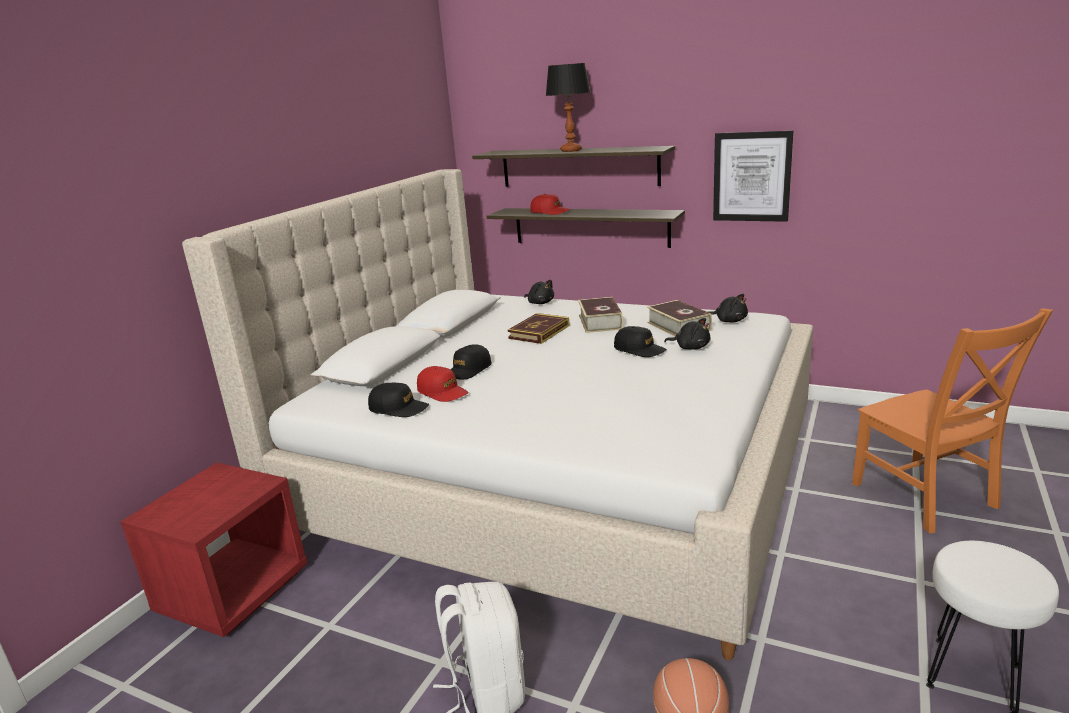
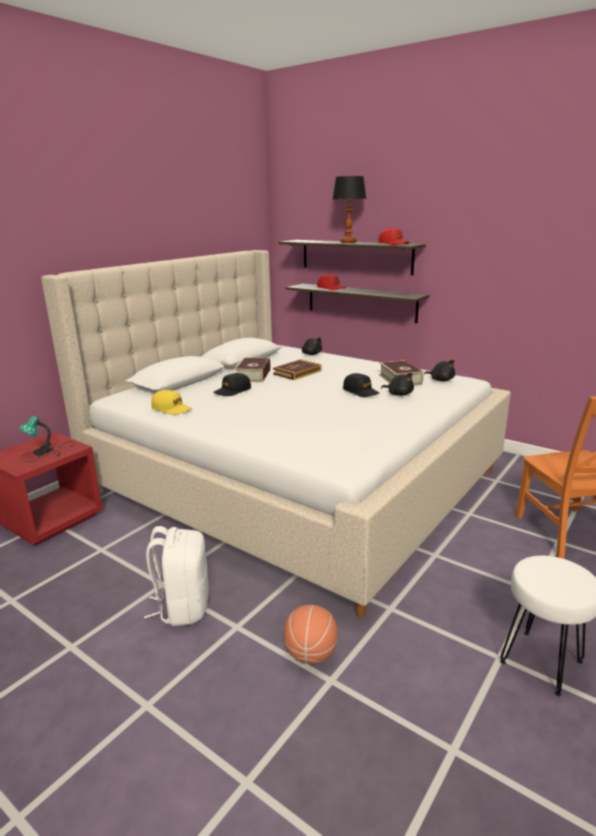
camera: 10 degrees right, 0 degrees up
(223, 497) = (47, 452): none -> table lamp
(398, 408) = (171, 408): black cap -> yellow cap
(442, 392) = (206, 402): red cap -> red cap (393, 243)
(600, 322) = (345, 370): book -> book (253, 375)
(751, 177) = (481, 272): picture -> none

